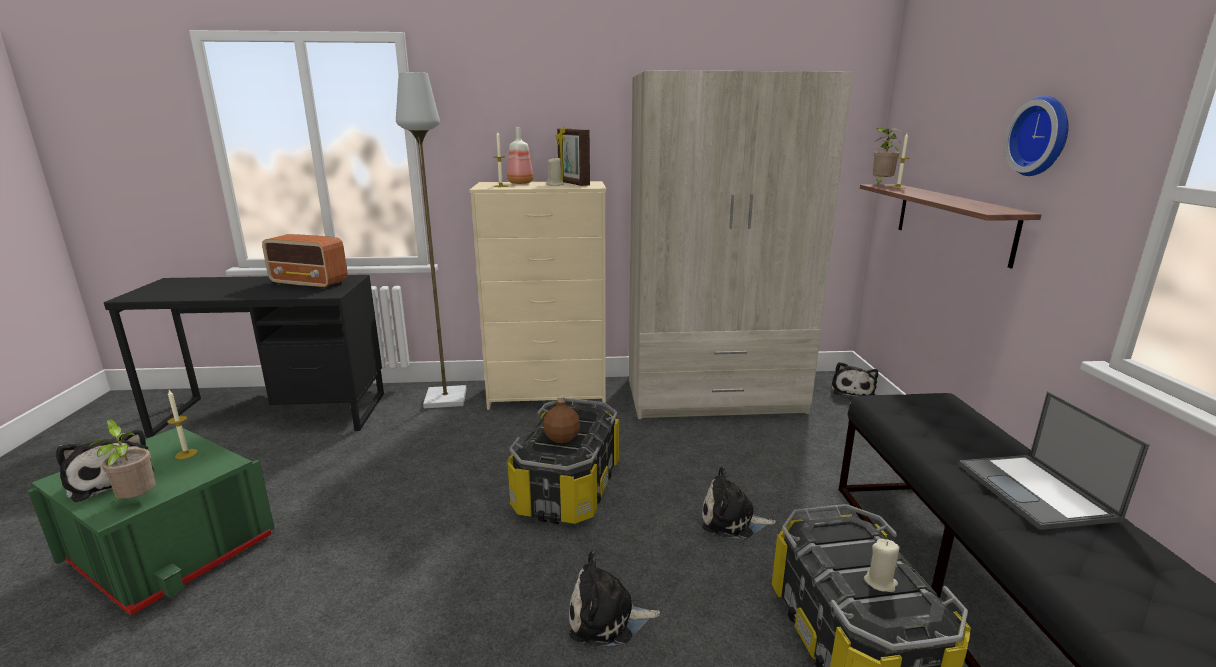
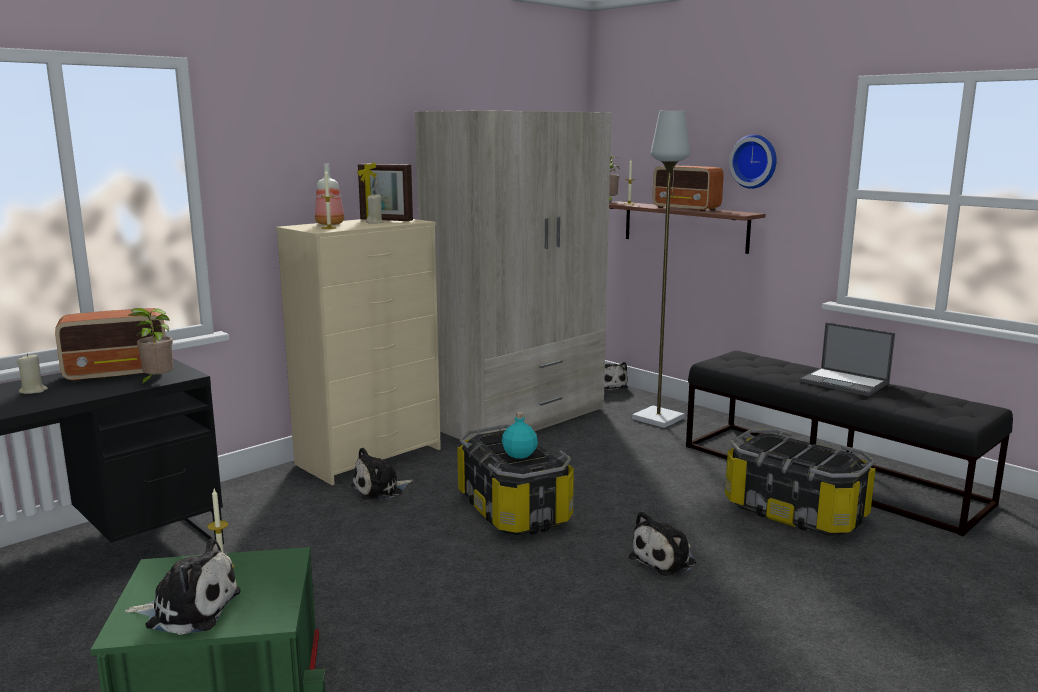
camera: 40 degrees left, 5 degrees down
(136, 501) = (272, 605): potted plant -> potted plant (157, 382)
(446, 399) = (268, 491): grey floor lamp -> grey floor lamp (659, 418)
(562, 438) = (520, 455): brown bottle -> turquoise bottle
(732, 521) = (653, 485): plush toy -> plush toy (380, 490)
(880, 582) = (815, 455): beige candle -> beige candle (33, 391)
(944, 198) = (686, 209): none -> radio

